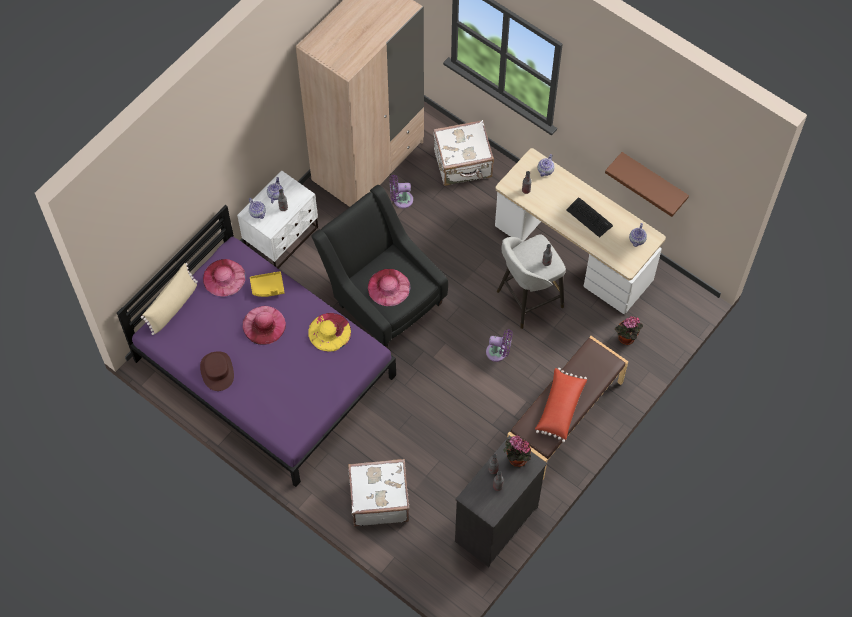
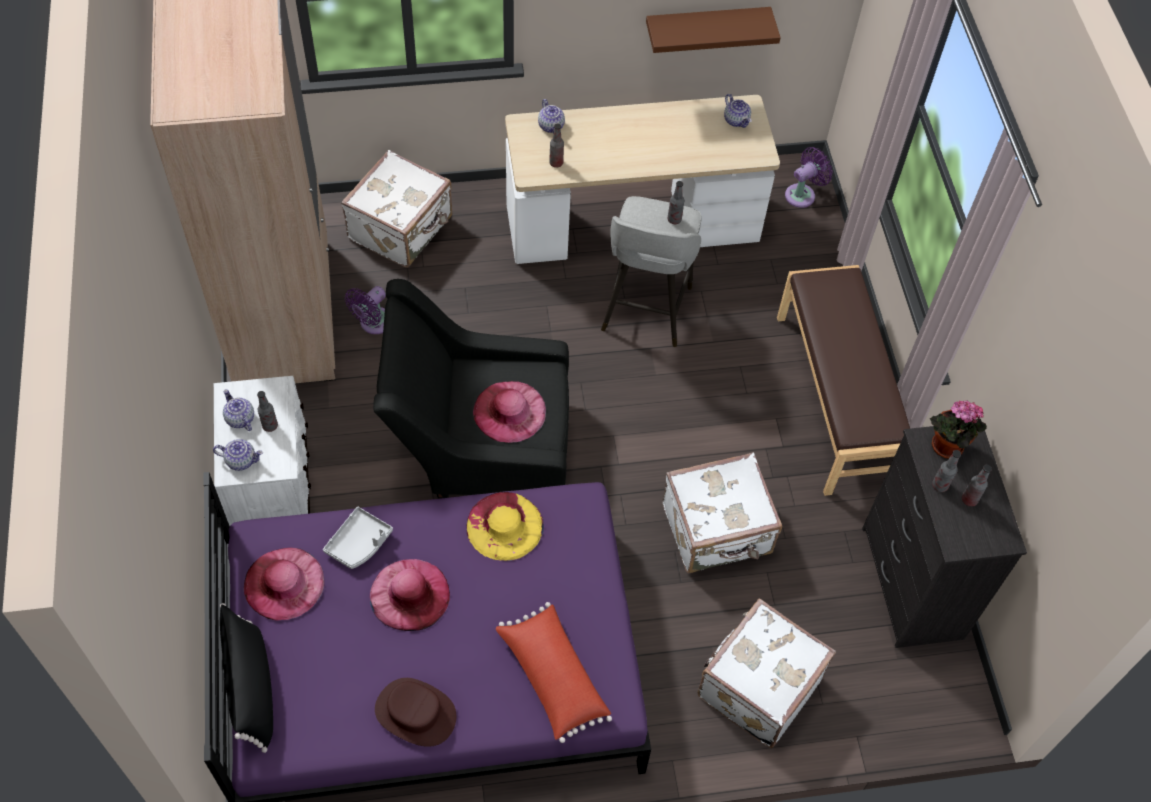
camera: 50 degrees left, 5 degrees down
(173, 306) = (251, 686): beige pillow -> black pillow
(267, 287) = (359, 543): yellow tray -> grey tray
(439, 424) = (717, 531): none -> white suitcase
(498, 352) = (683, 393): purple fan -> purple fan (802, 194)
(559, 408) = (859, 373): red pillow -> red pillow (552, 677)
(589, 217) = (659, 137): keyboard -> none
(626, 339) = (791, 265): potted plant -> none

